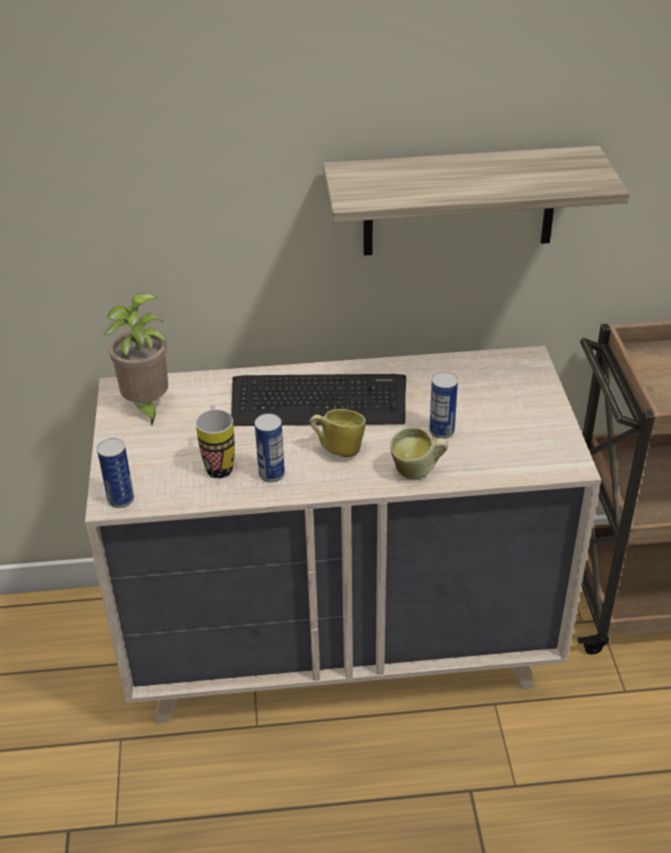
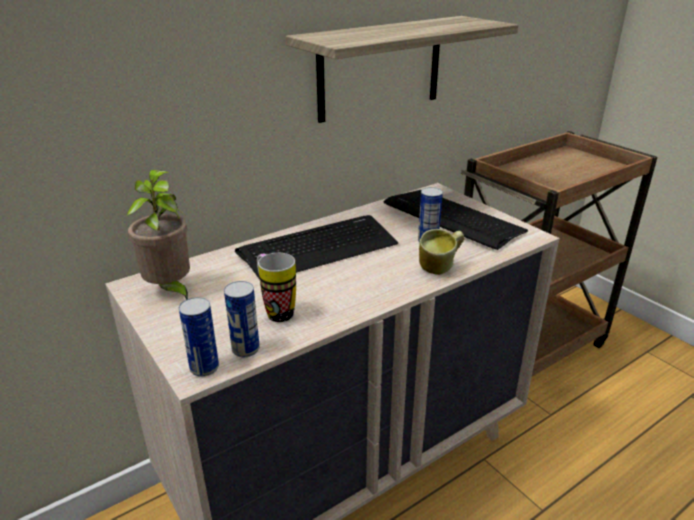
camera: 30 degrees left, 10 degrees down
(271, 474) = (329, 304): can -> can (245, 349)
(338, 449) = (365, 272): mug -> none
(502, 409) = (452, 219): none -> keyboard

